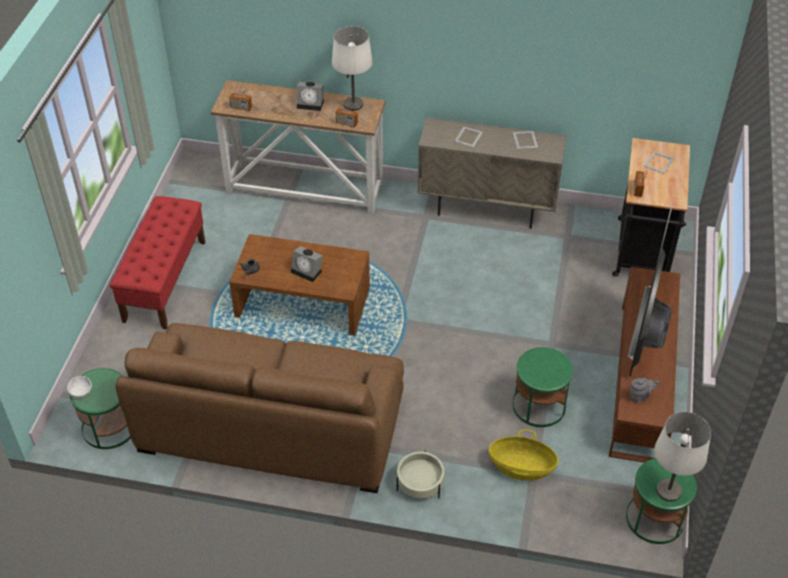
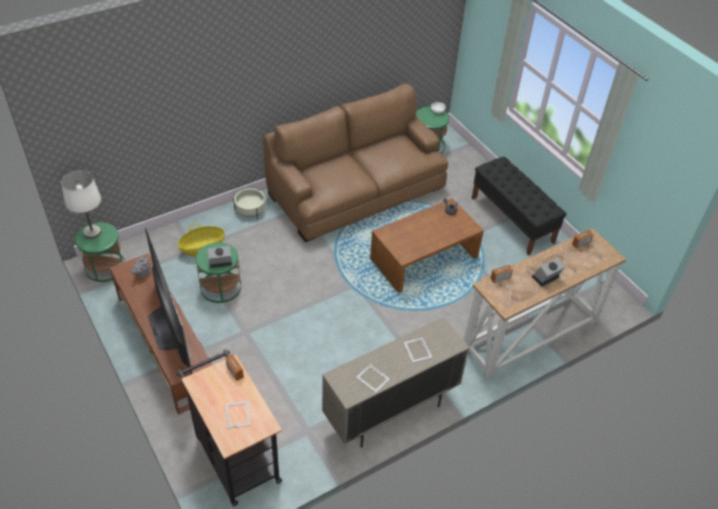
camera: 135 degrees right, 0 degrees up
(165, 280) = (512, 220): red bench -> black bench
(308, 271) = (419, 230): alarm clock -> alarm clock (219, 262)
(353, 104) = (519, 297): white table lamp -> none

